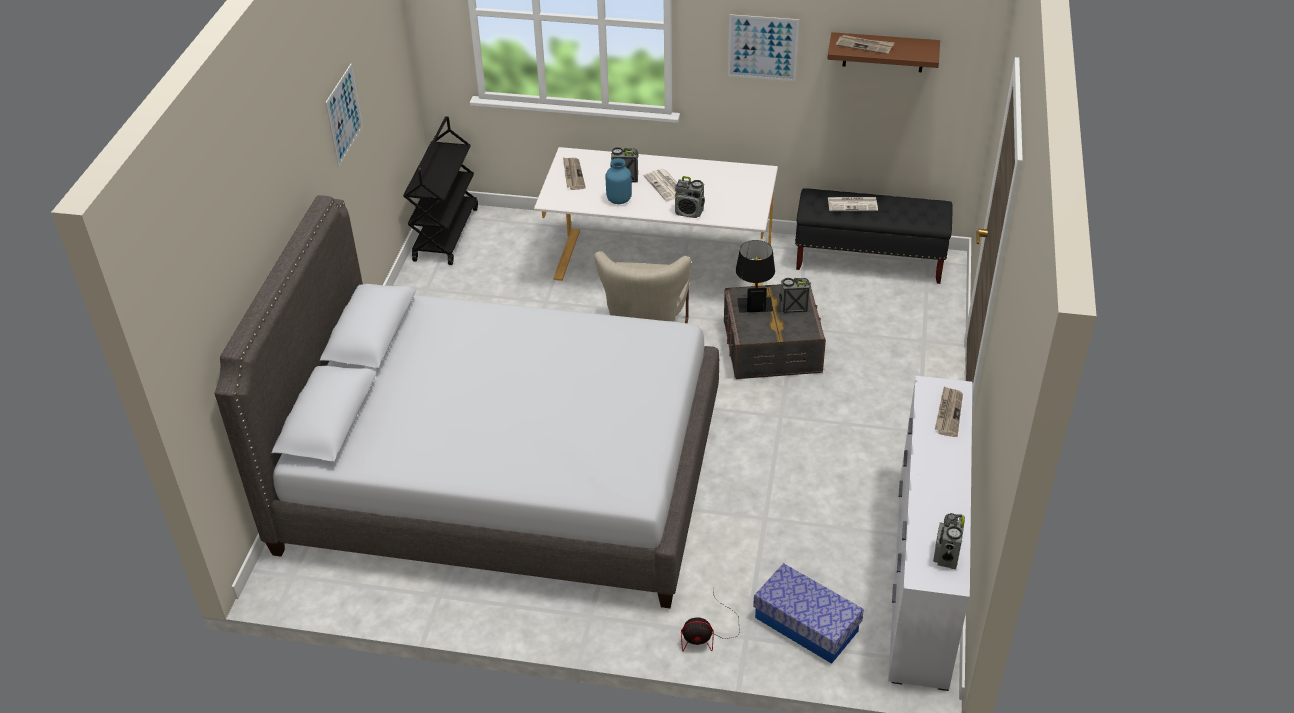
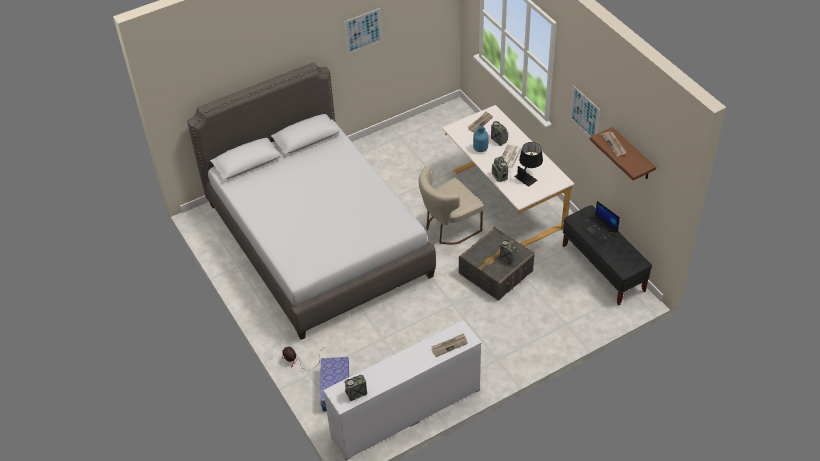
camera: 50 degrees right, 5 degrees up
(445, 233) = (442, 116): black cart -> none
(754, 299) = (497, 241): black table lamp -> black table lamp (528, 176)
(853, 204) = (599, 230): newspaper -> laptop

